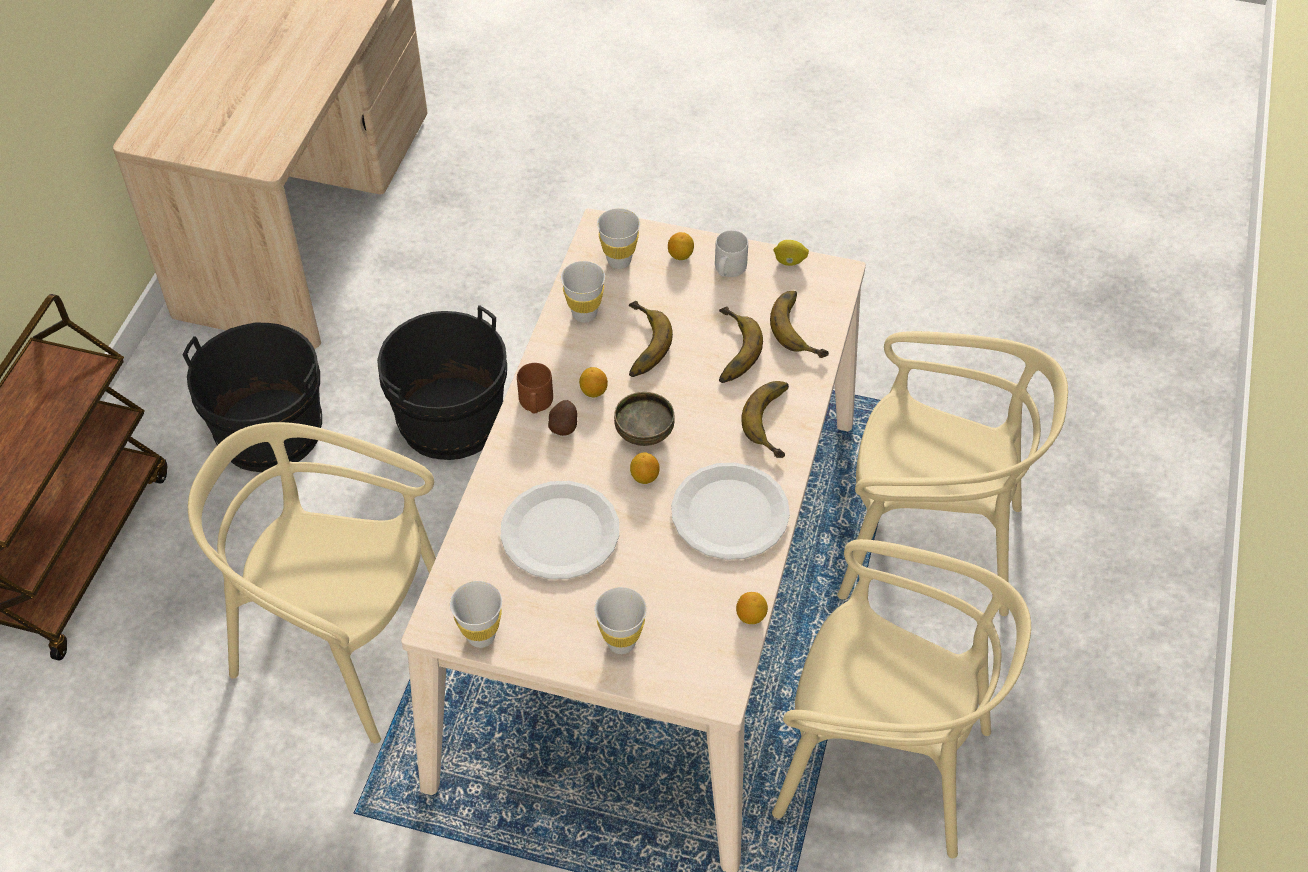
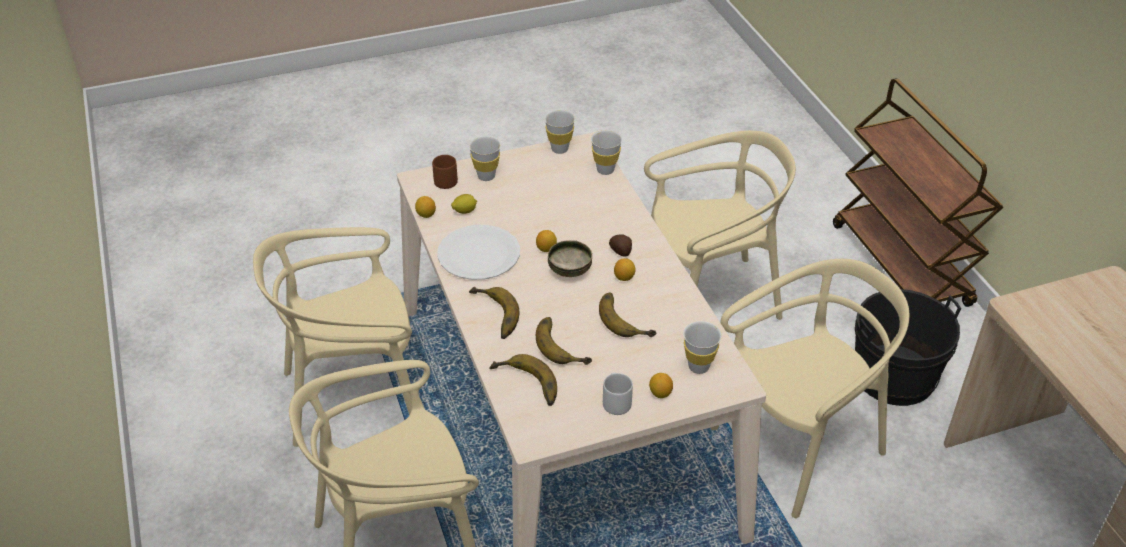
camera: 145 degrees right, 10 degrees down
(450, 420) = (799, 446): black bucket -> beige chair
(535, 403) = (651, 255): brown mug -> brown mug (444, 180)
(560, 532) = (566, 203): white plate -> none
(584, 314) = (681, 319): white cup -> white cup (605, 170)
(789, 261) = (576, 432): lemon -> lemon (464, 211)

